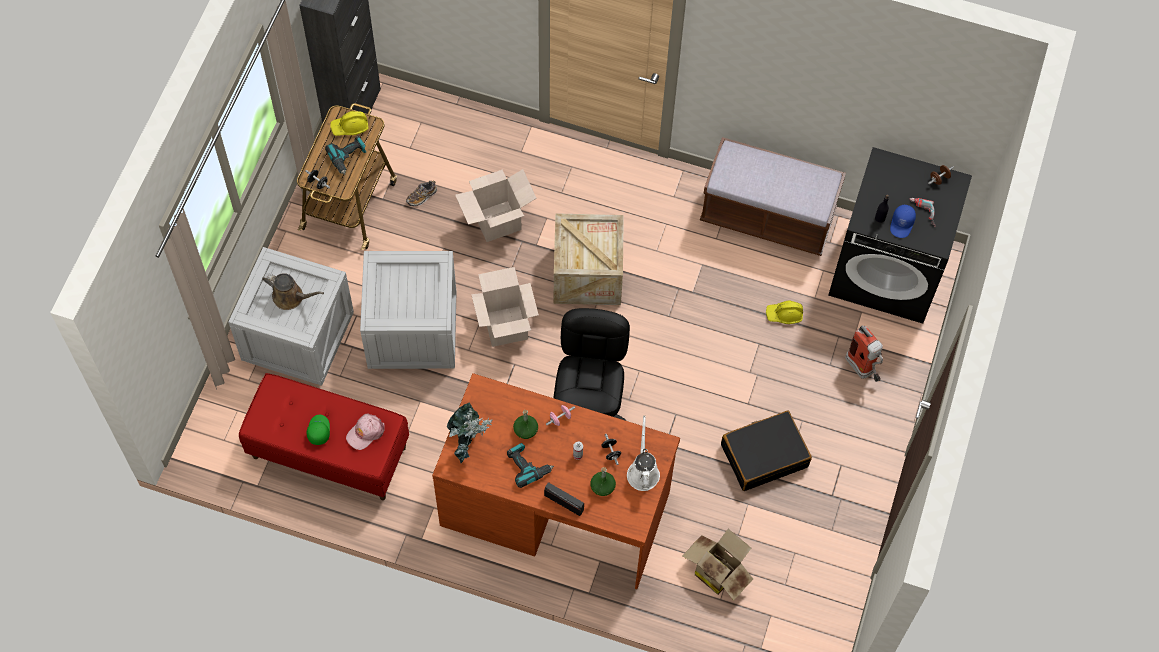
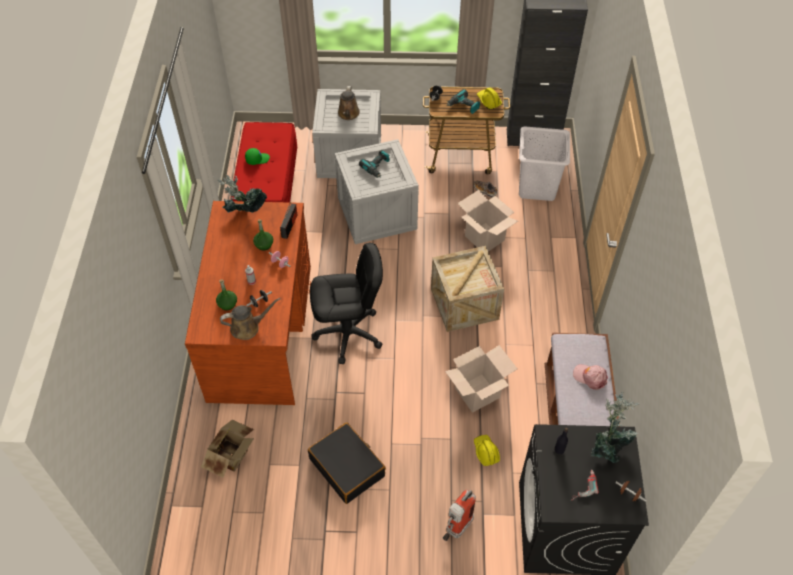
camera: 75 degrees right, 10 degrees down
(365, 432) = (263, 183): pink cap -> pink cap (590, 377)
(437, 138) = (536, 187): none -> white laundry basket
(505, 326) = (400, 265): cardboard box -> cardboard box (477, 393)
(527, 466) = (234, 253): power drill -> power drill (377, 167)
(563, 502) = (208, 282): radio -> radio (289, 226)
(643, 471) = (248, 327): white watering can -> brown watering can
(889, 177) = (608, 448): none -> potted plant
(902, 224) = (562, 470): blue cap -> none

